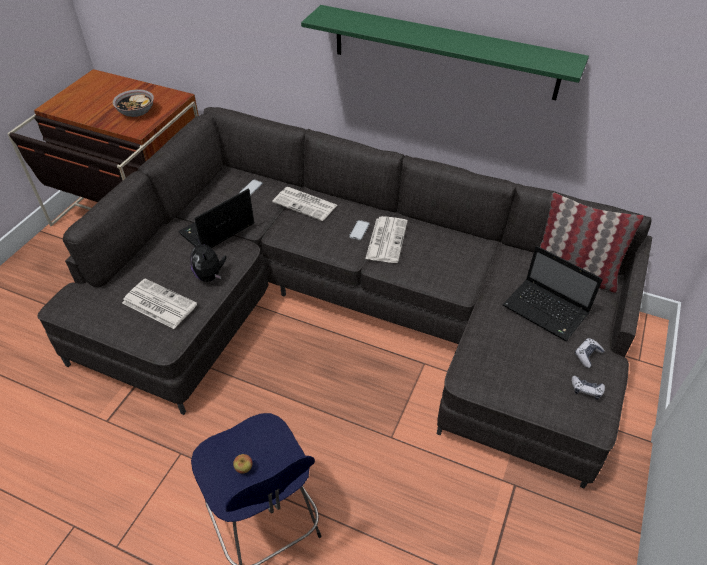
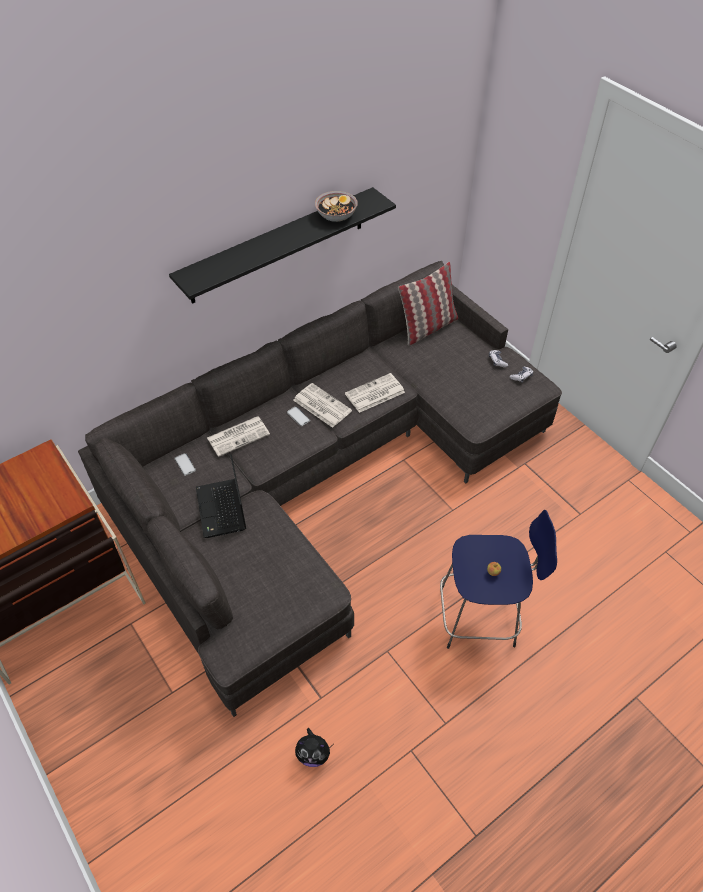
camera: 60 degrees left, 5 degrees up
(136, 111) = (38, 494): bowl -> bowl (336, 215)
(158, 304) = (284, 582): newspaper -> newspaper (374, 394)
(210, 276) = (276, 534): plush toy -> plush toy (313, 754)
(444, 52) = (278, 246): green shelf -> black shelf
(547, 311) = (451, 358): laptop -> none

